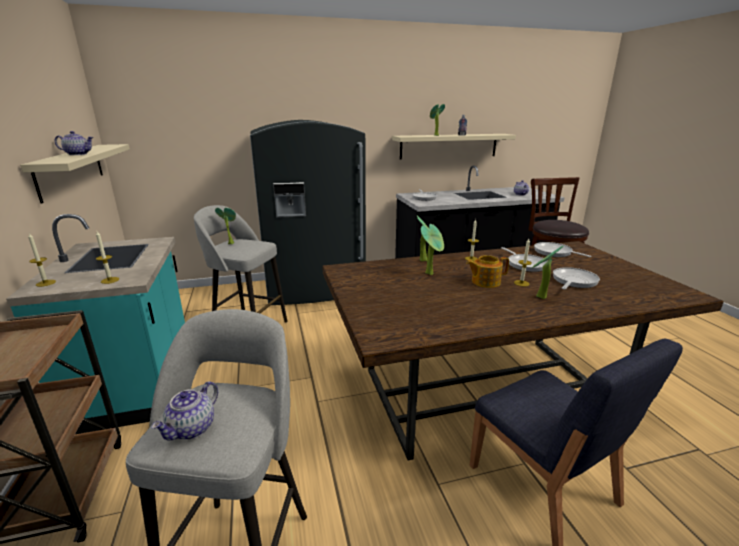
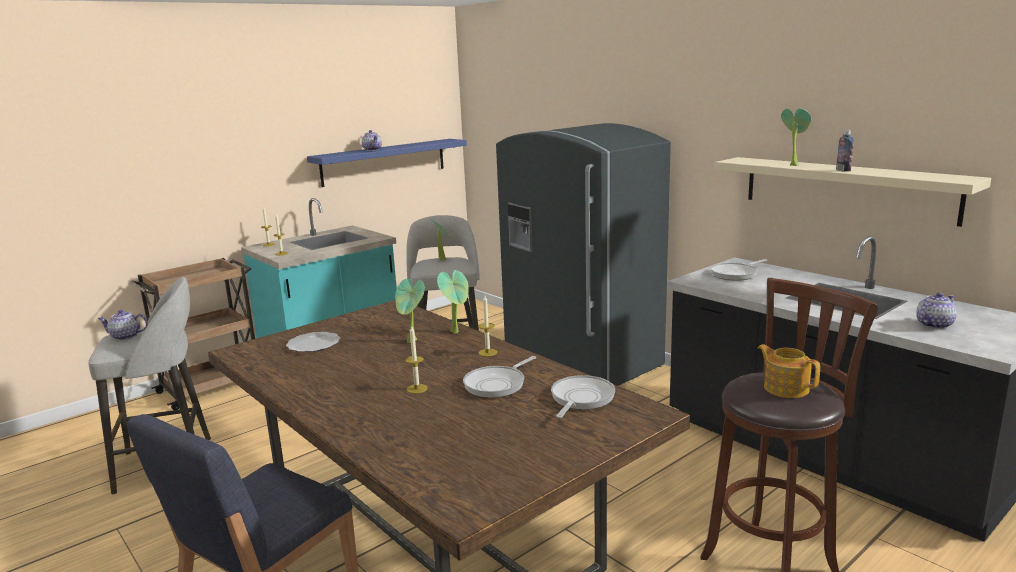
camera: 65 degrees right, 5 degrees down
(71, 170) = (384, 162): beige shelf -> blue shelf
(400, 304) = (314, 344): none -> plate
(485, 282) = (405, 370): teapot -> teapot (785, 388)
(539, 297) = (373, 402): potted plant -> none
(573, 281) = (451, 419): frying pan -> none

